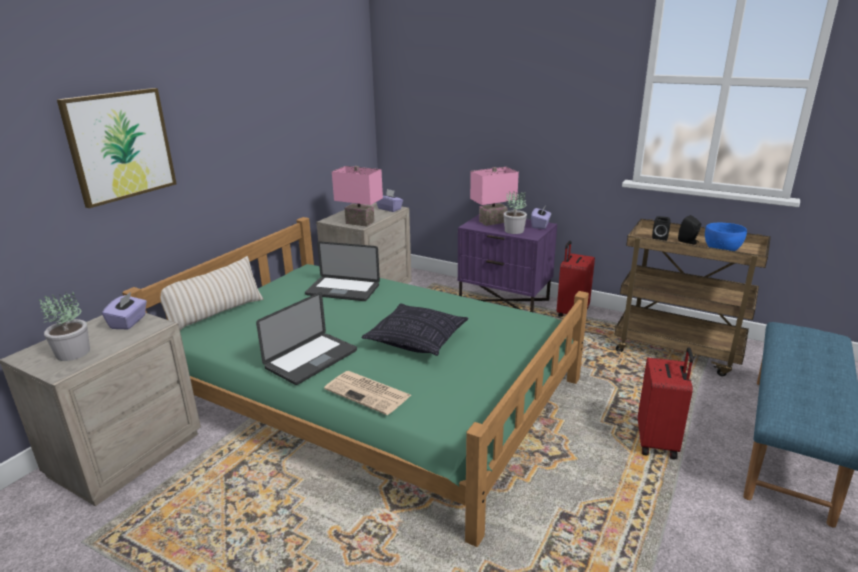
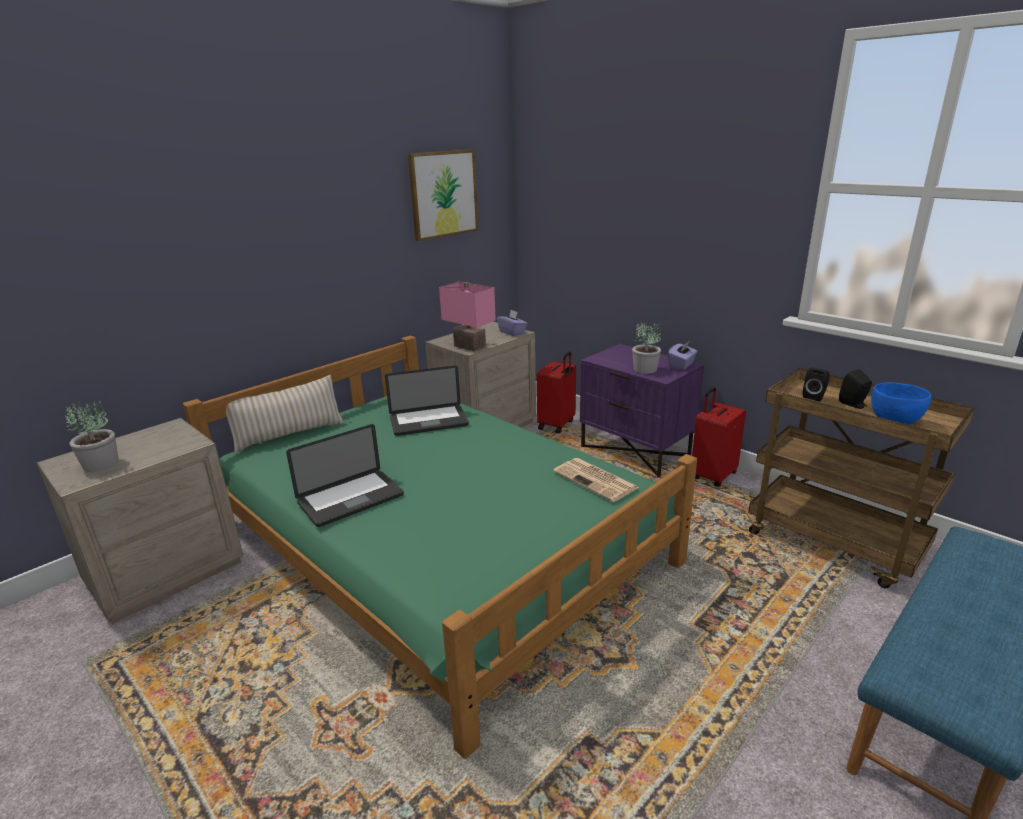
camera: 15 degrees right, 0 degrees up
(120, 145) = (186, 251): picture -> picture (443, 194)
(129, 322) = (172, 436): purple tissue box -> none
(343, 290) = (428, 421): laptop -> laptop turned 45 degrees counterclockwise
(369, 393) = (388, 548): newspaper -> newspaper (596, 480)
(417, 340) = (475, 492): pillow -> none
(493, 222) = (625, 357): pink table lamp -> none
(658, 442) = (755, 665): red suitcase -> red suitcase (557, 425)

